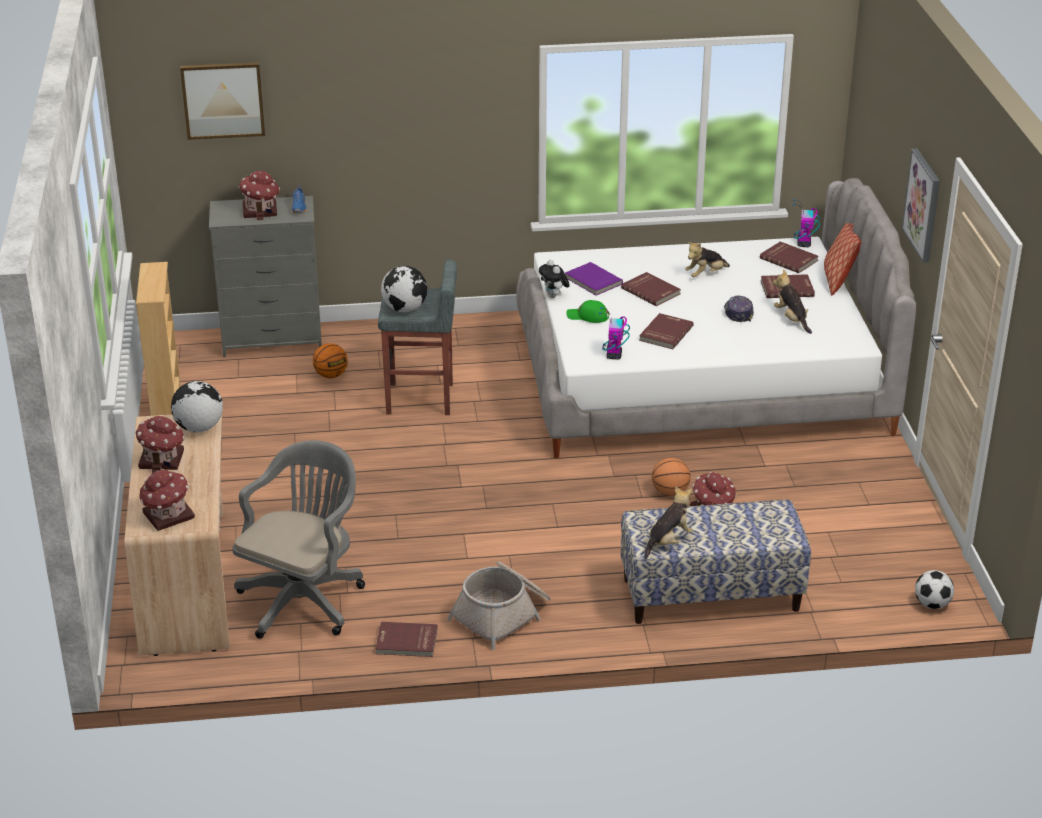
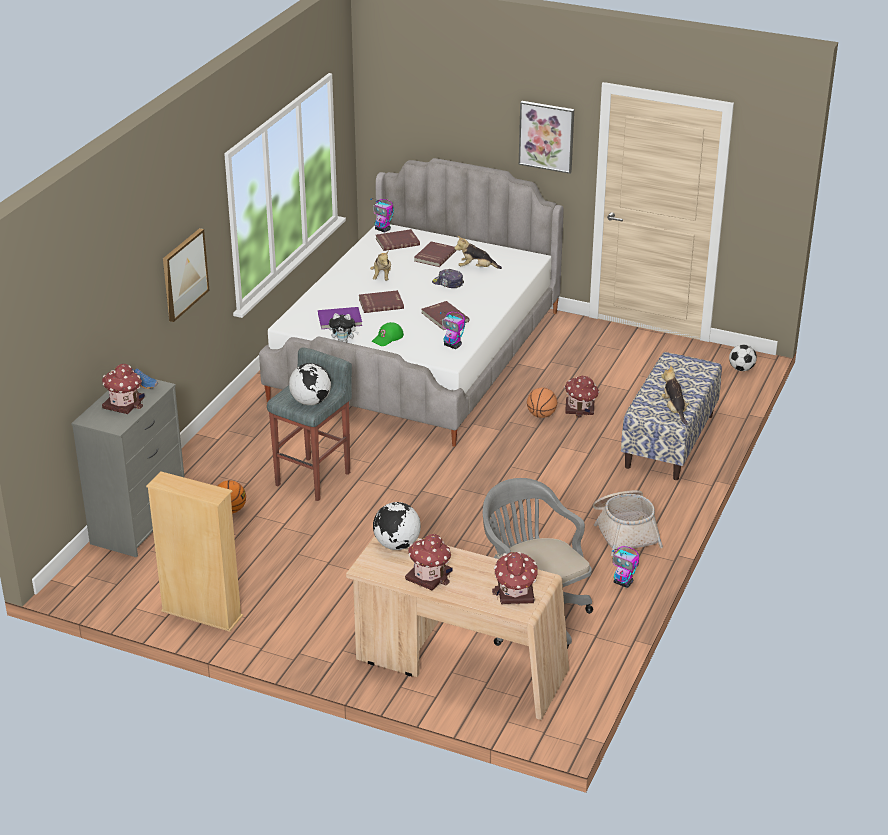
camera: 60 degrees left, 0 degrees up
(223, 100) = (68, 317): picture -> picture (184, 274)
(406, 642) = (623, 583): red book -> toy robot
(838, 280) = (445, 236): pillow -> none

